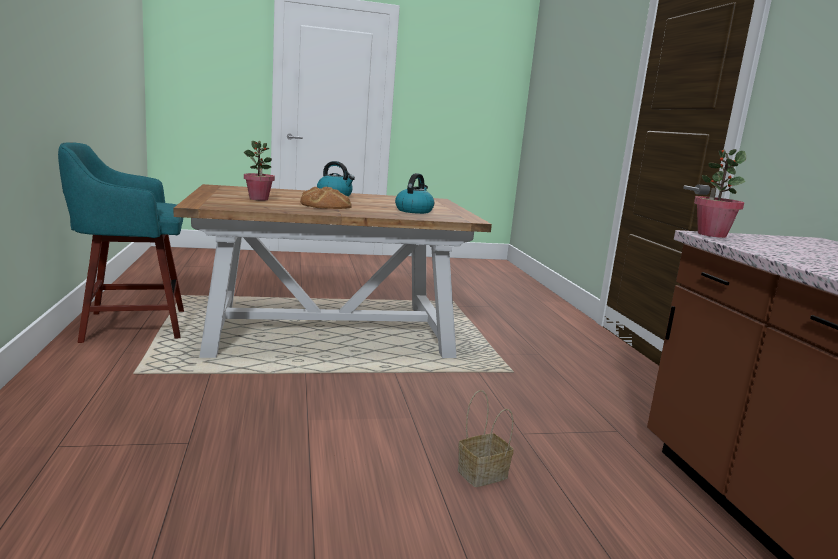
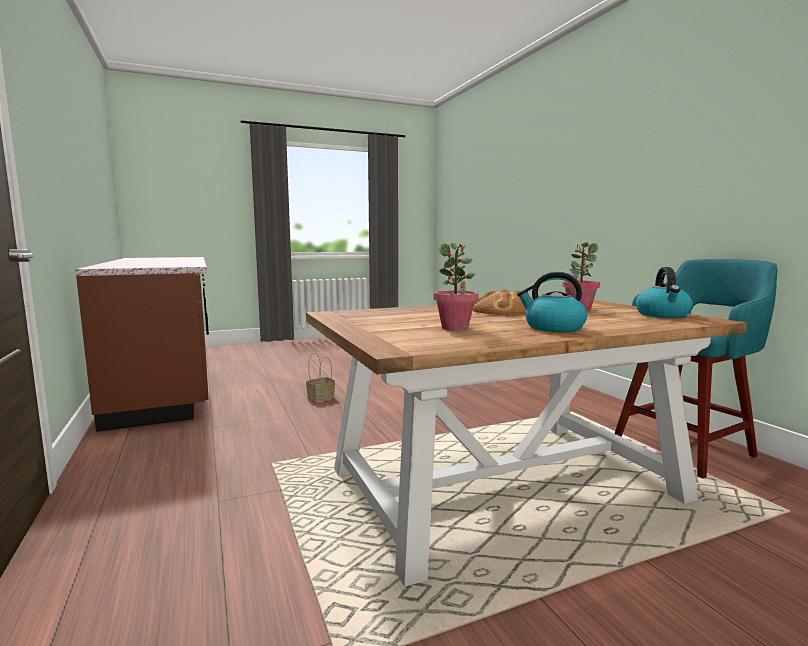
camera: 170 degrees right, 5 degrees down
(414, 211) = (403, 316): kettle -> kettle (663, 315)
(711, 234) = (189, 265): potted plant -> potted plant (455, 327)

